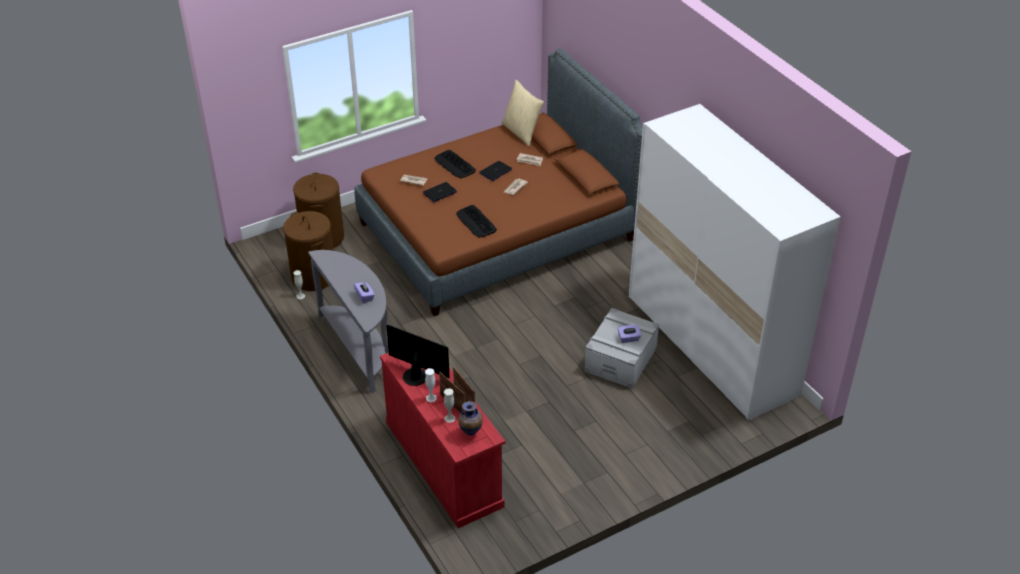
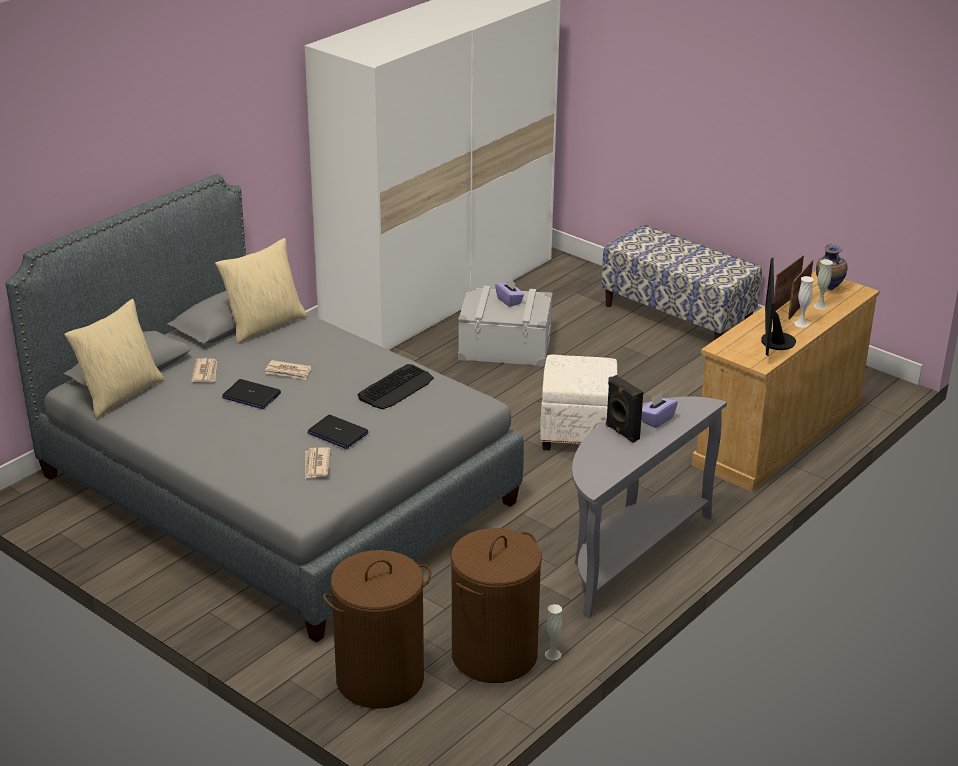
camera: 110 degrees left, 10 degrees down
(361, 279) = (621, 433): none -> black speaker
(443, 463) = (778, 433): red dresser -> beige dresser
(454, 165) = (249, 436): keyboard -> none
(491, 362) = (576, 434): none -> white ottoman
(497, 231) = (275, 489): brown bed -> grey bed
(575, 188) = (264, 325): none -> beige pillow
(629, 468) = (677, 316): none -> bench

